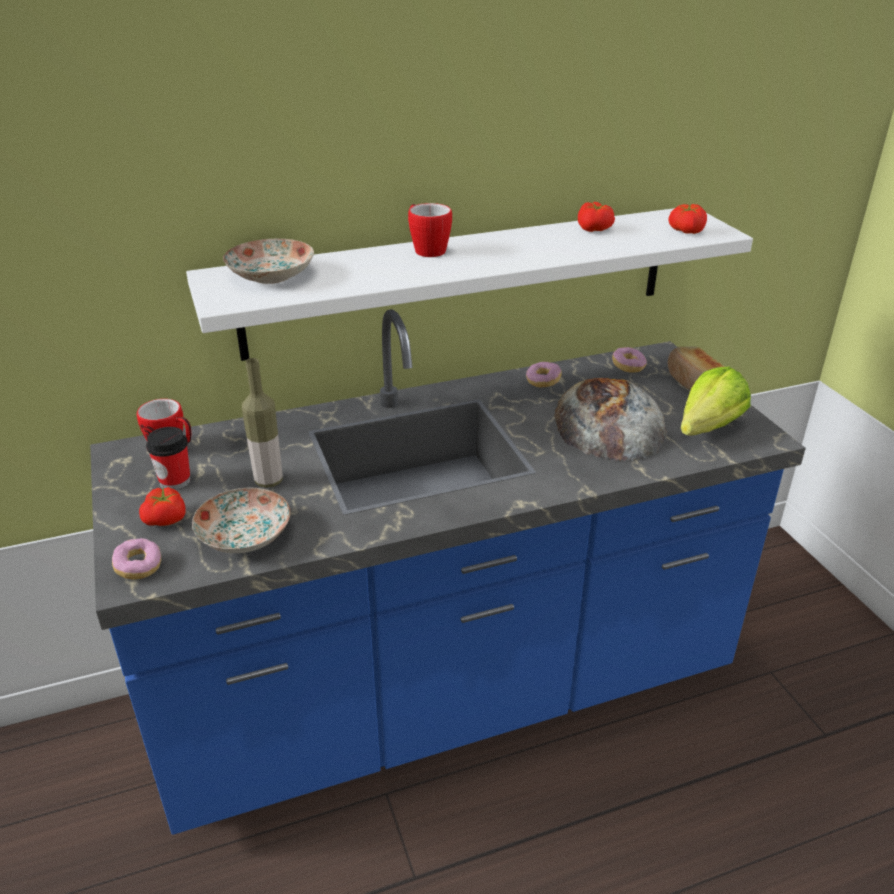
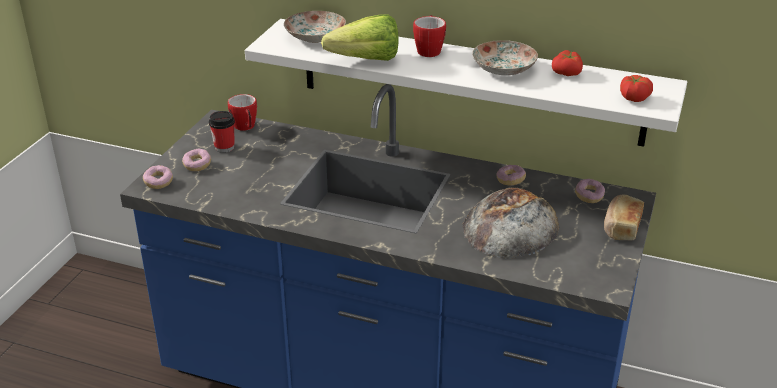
camera: 40 degrees right, 0 degrees up
(167, 519) = (197, 165): tomato -> donut
(246, 536) = (221, 191): plate -> plate (504, 69)
(268, 481) = (267, 168): bottle -> none
(701, 432) = (567, 261): lettuce -> lettuce (359, 60)

